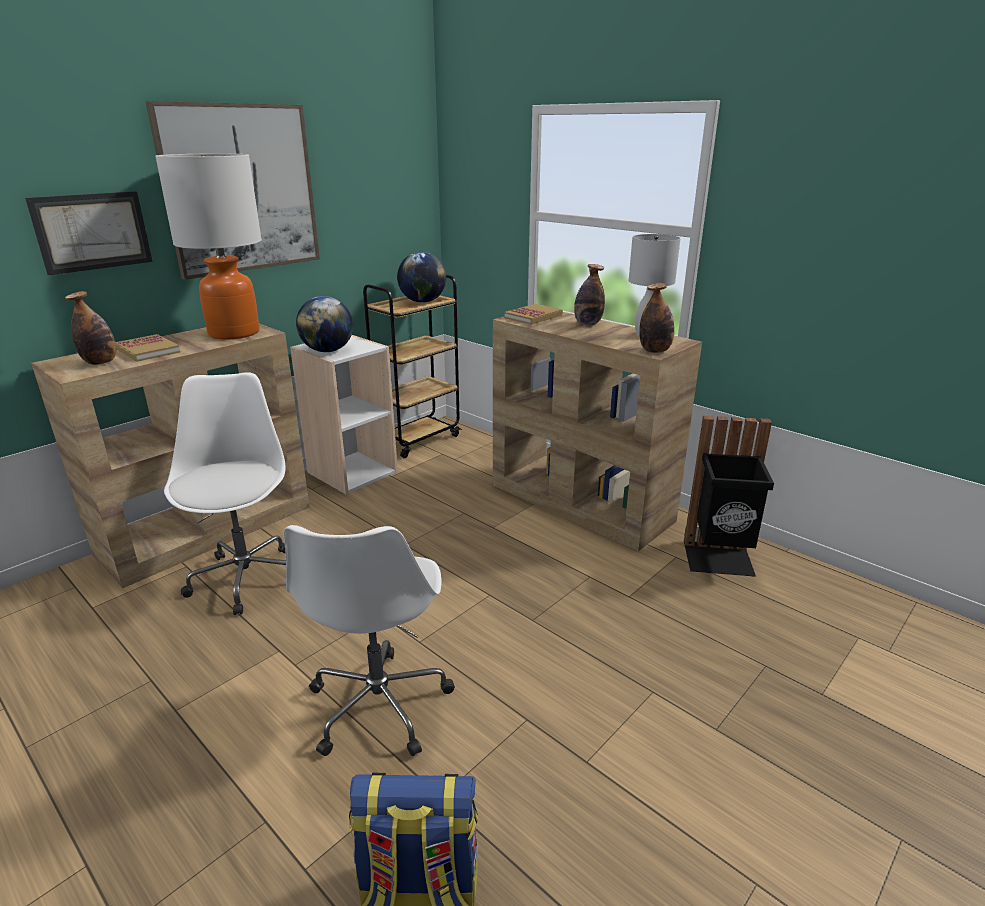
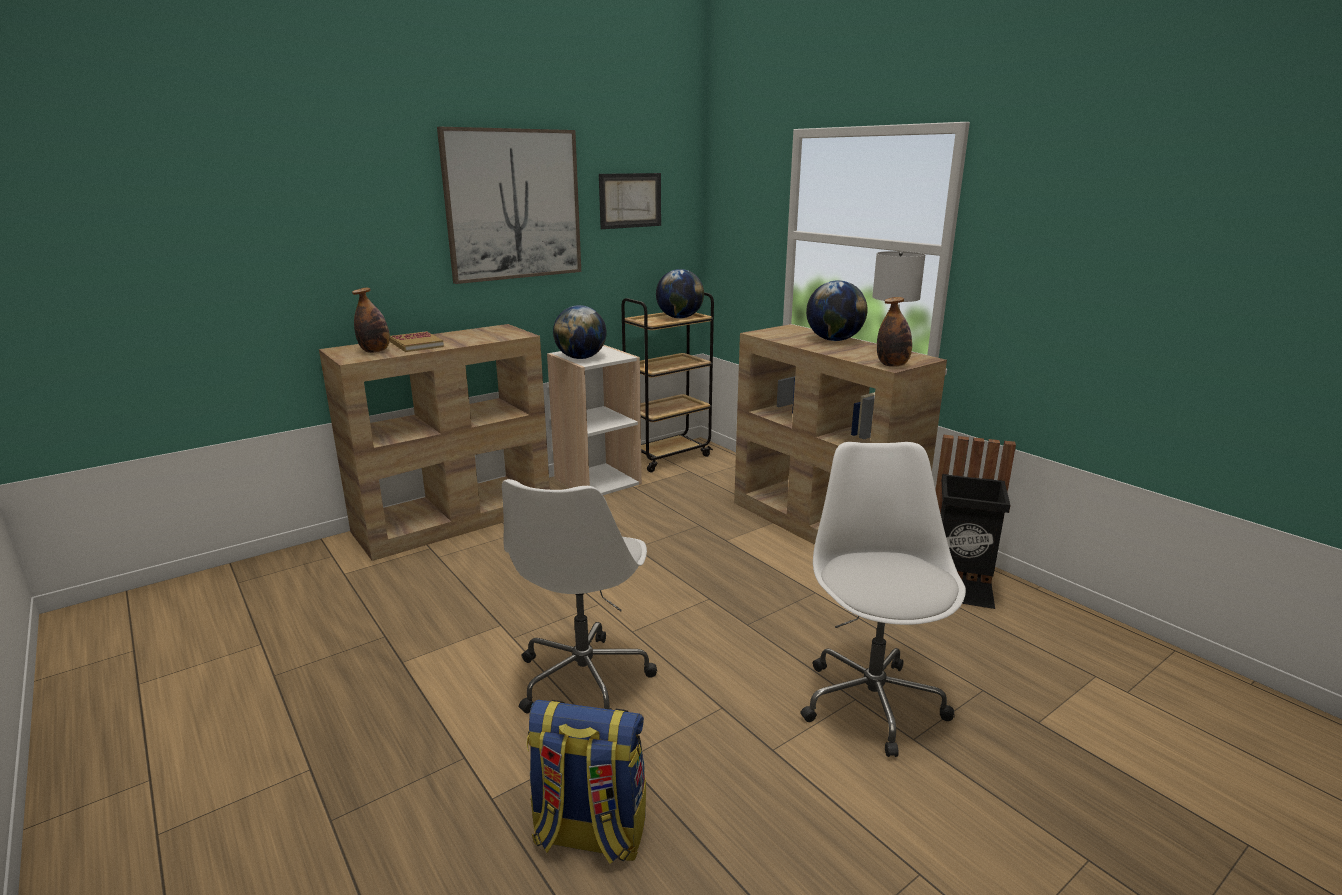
camera: 10 degrees right, 5 degrees down
(92, 231) = (381, 237): picture -> picture (630, 200)
(234, 333) = (494, 334): table lamp -> none
(247, 577) = (483, 562): white office chair -> white office chair (870, 701)
(533, 317) = (781, 332): book -> none
(587, 324) = (834, 340): bottle -> globe

